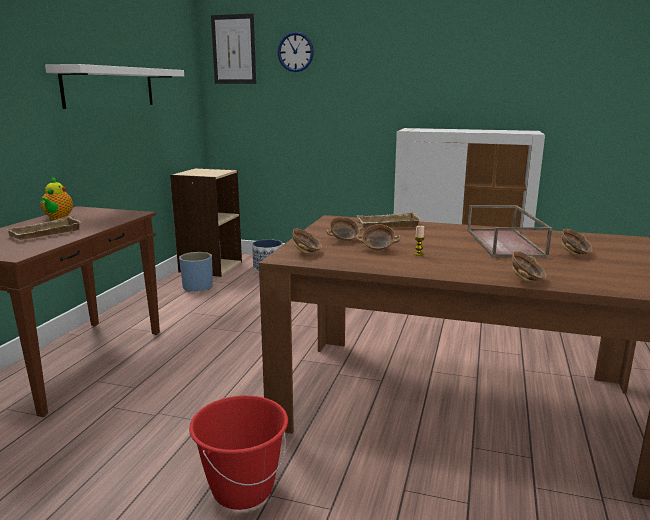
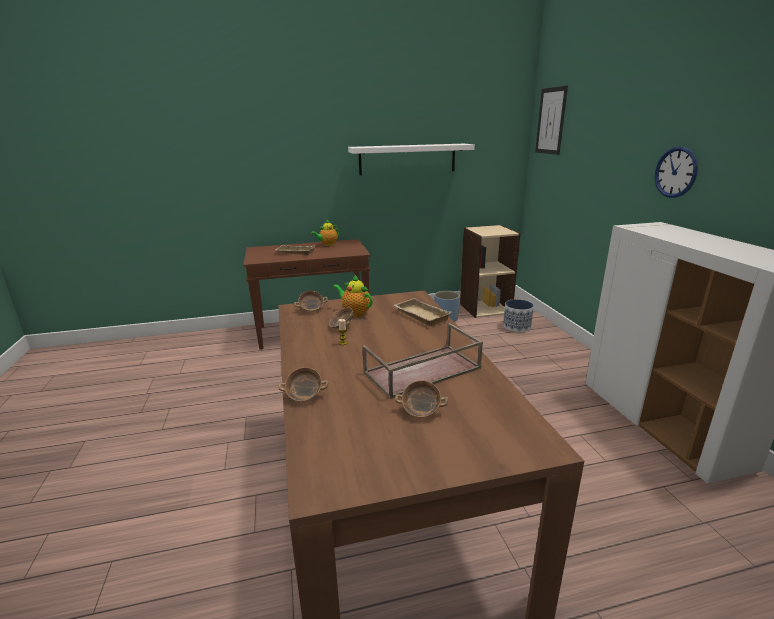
camera: 60 degrees right, 5 degrees up
(242, 489) = (229, 430): red bucket -> none
(295, 52) = (590, 124): wall clock -> wall clock (675, 172)
(344, 240) = (355, 312): bowl -> teapot

